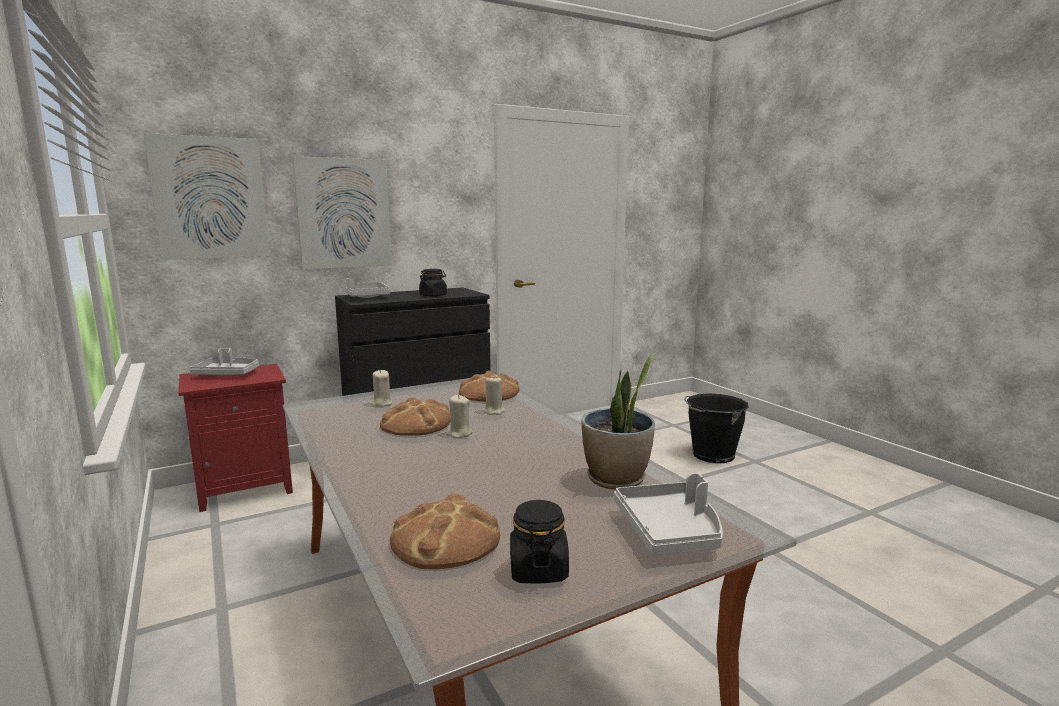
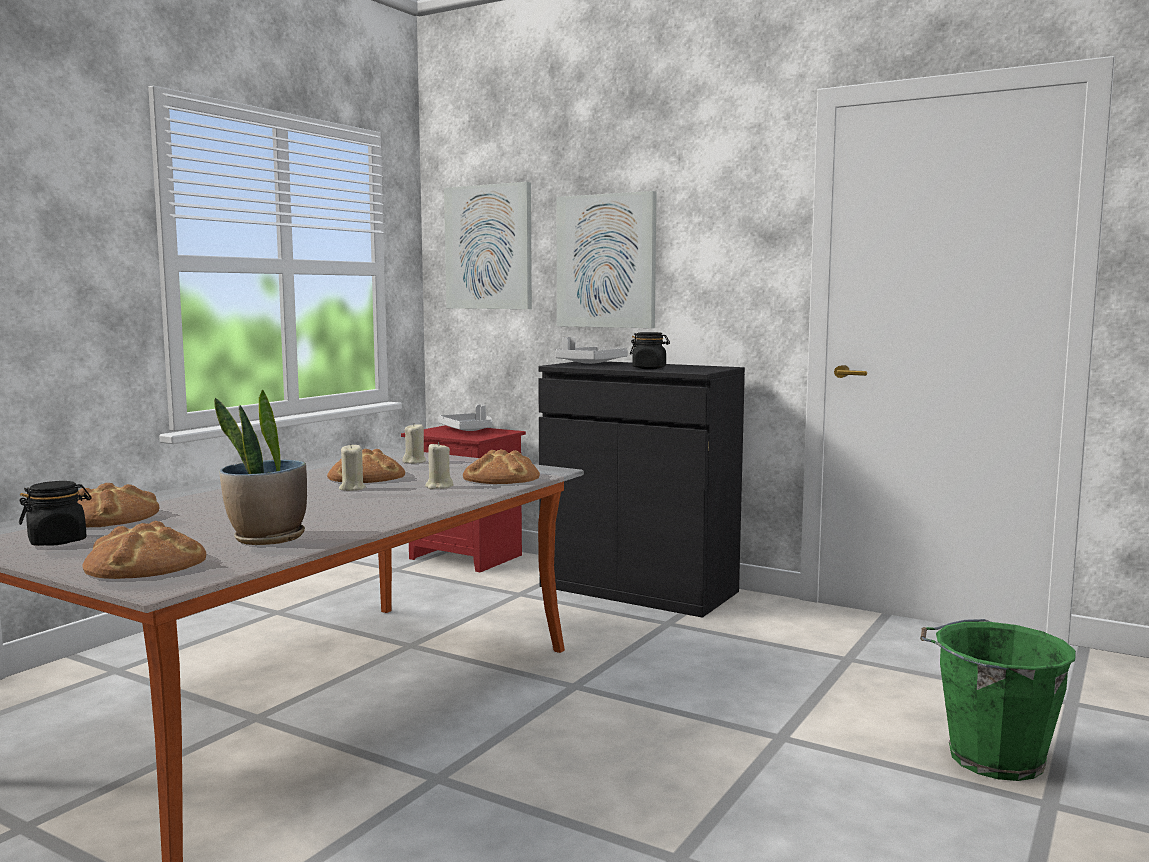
camera: 60 degrees right, 5 degrees down
(670, 531) = (144, 564): grey tray -> bread
(712, 455) = (991, 758): black bucket -> green bucket

